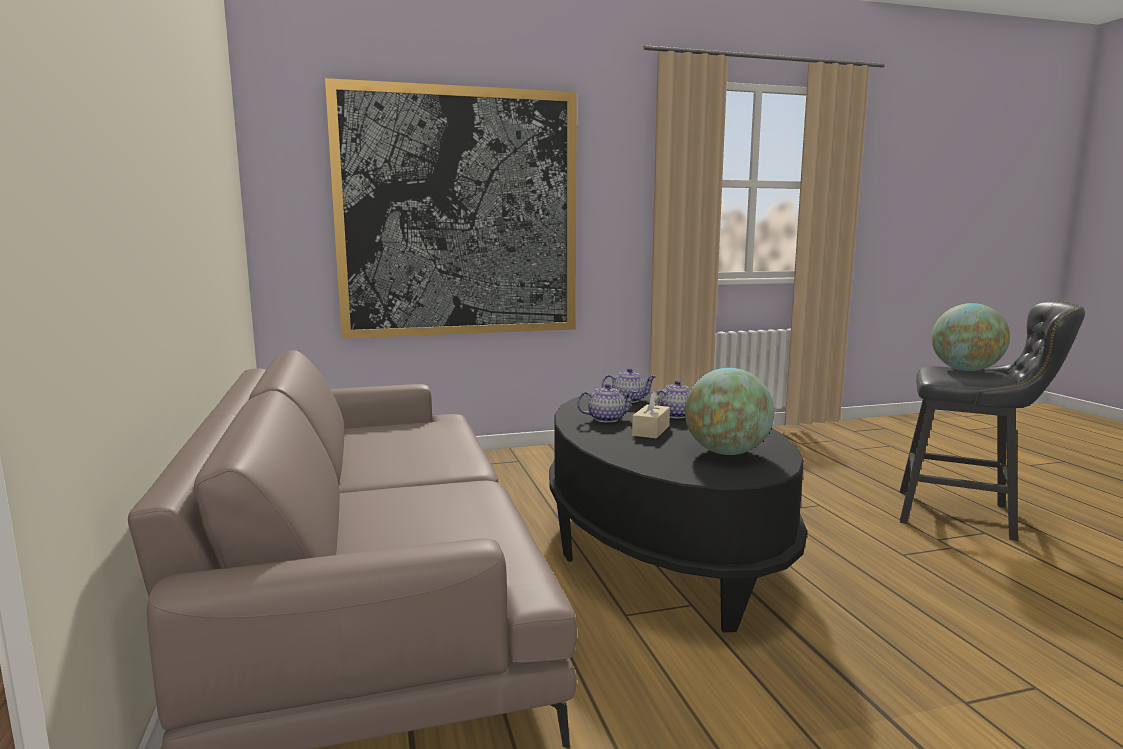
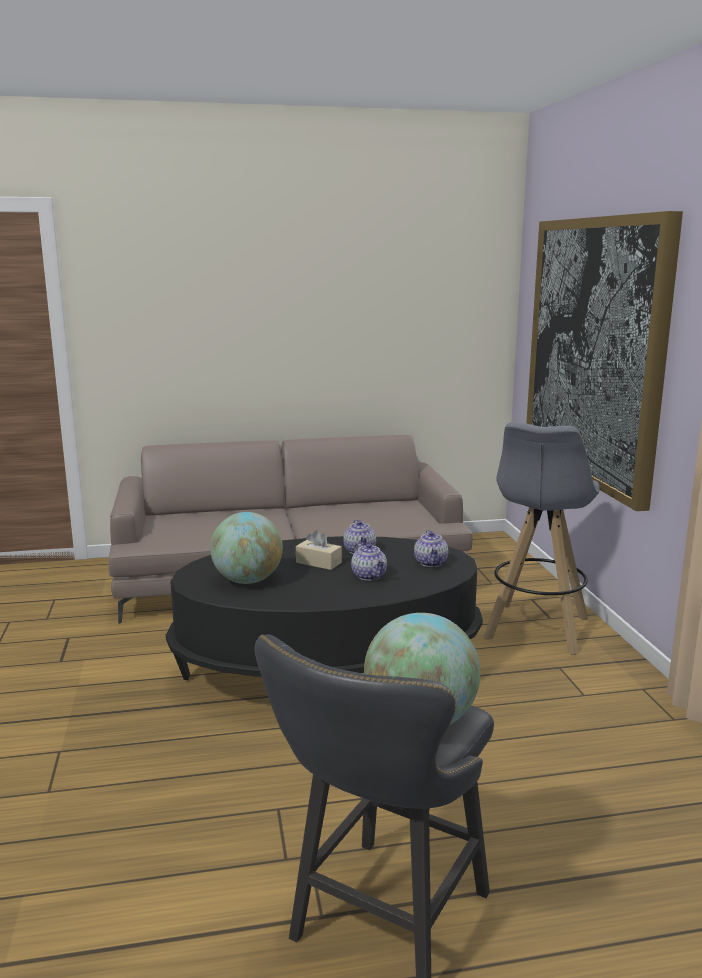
camera: 95 degrees right, 5 degrees up
(543, 466) = (535, 629): none -> grey stool

